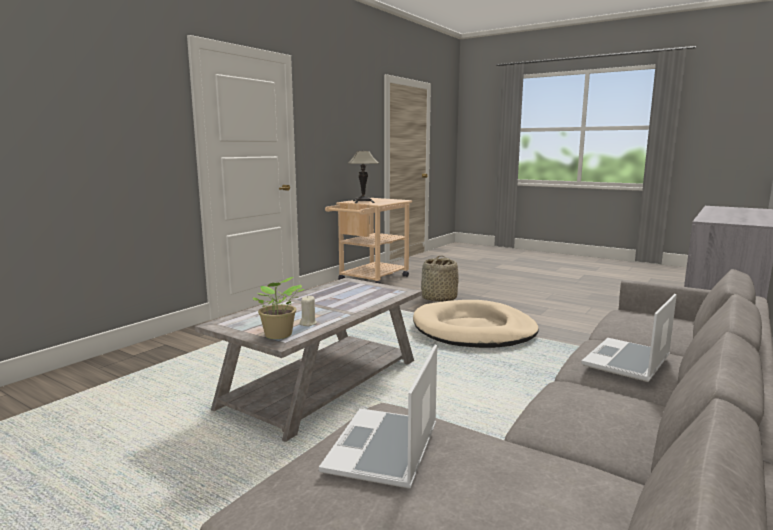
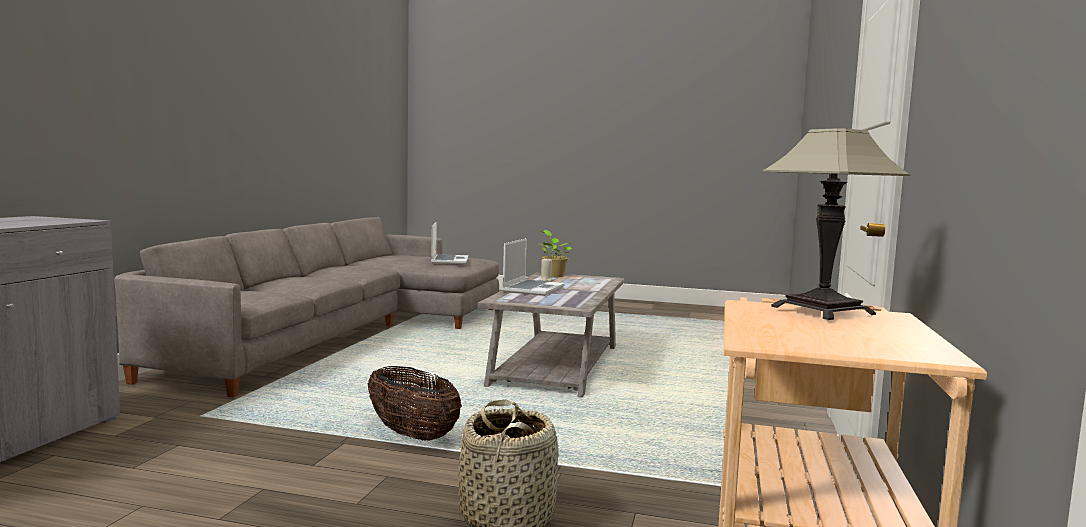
camera: 160 degrees right, 5 degrees down
(474, 330) = (412, 435): beige dog bed -> basket
(627, 362) = (310, 277): laptop -> laptop (533, 289)

